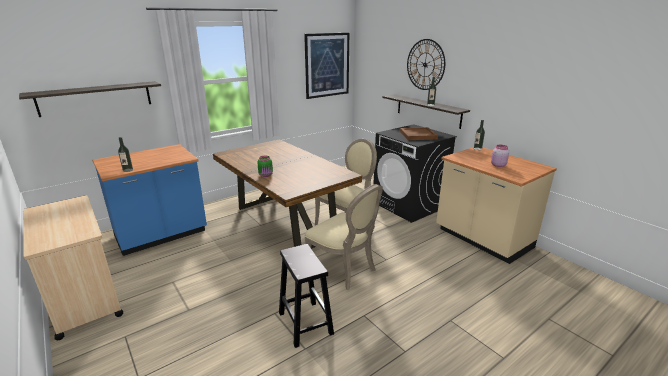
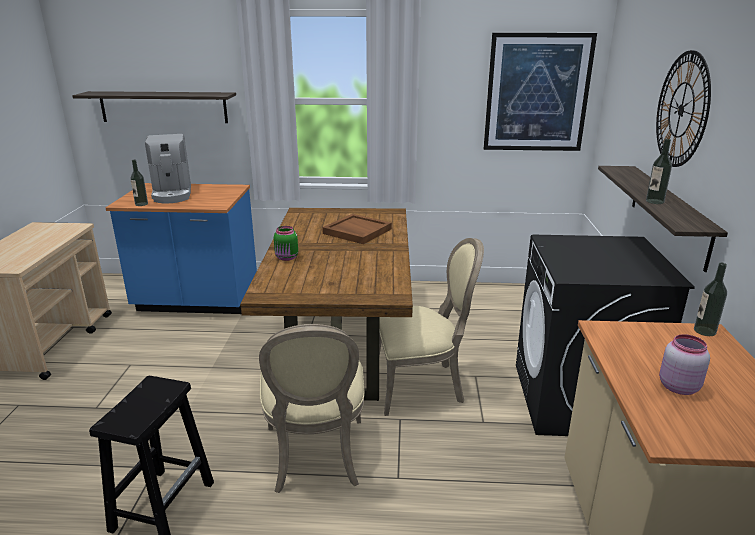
camera: 40 degrees right, 0 degrees up
(137, 160) = (172, 194): none -> coffee machine
(418, 135) = (603, 261): brown tray -> brown tray (356, 231)

